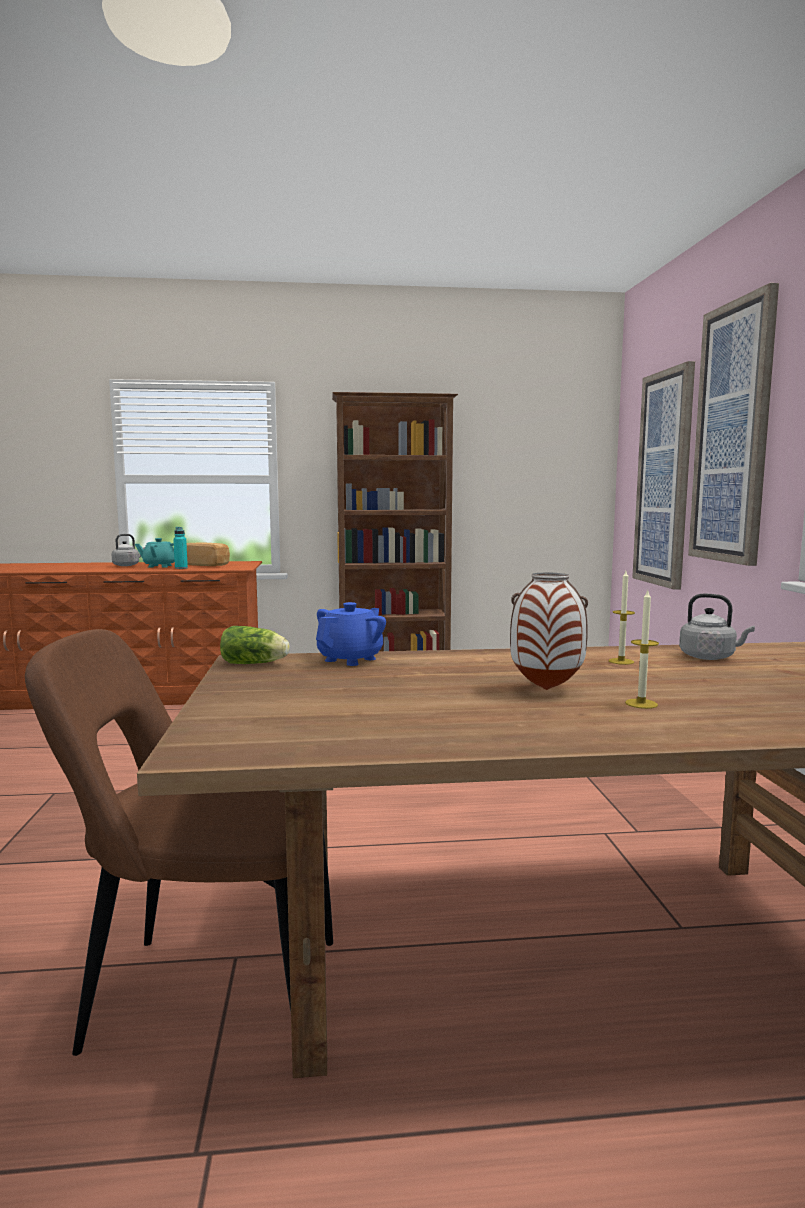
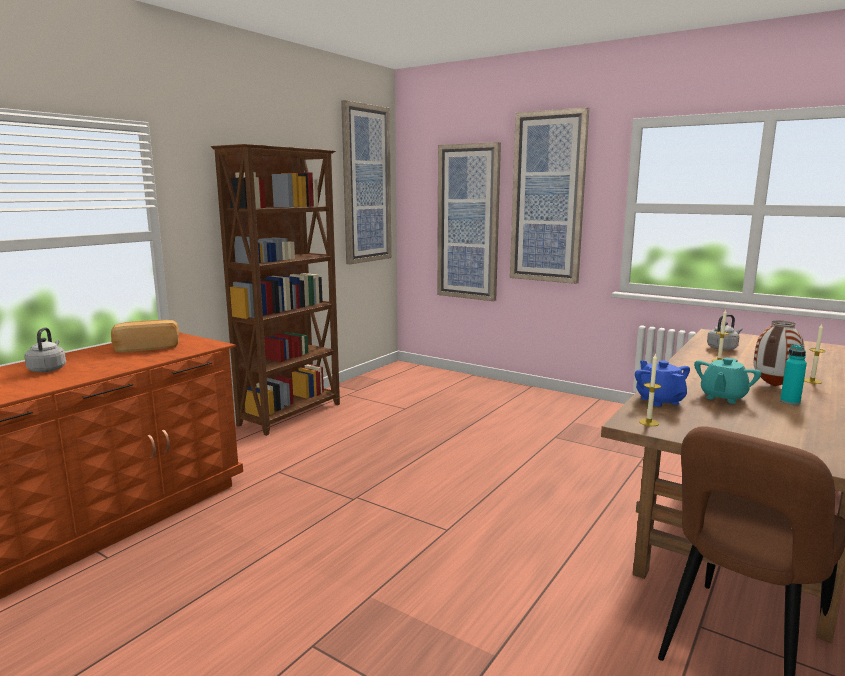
camera: 50 degrees left, 5 degrees up
(159, 566) = (103, 361): turquoise teapot -> turquoise teapot (723, 397)
(181, 568) = (148, 358): turquoise bottle -> turquoise bottle (790, 402)
(256, 664) = (648, 422): lettuce -> candle
(557, 436) = (366, 185): none -> picture

